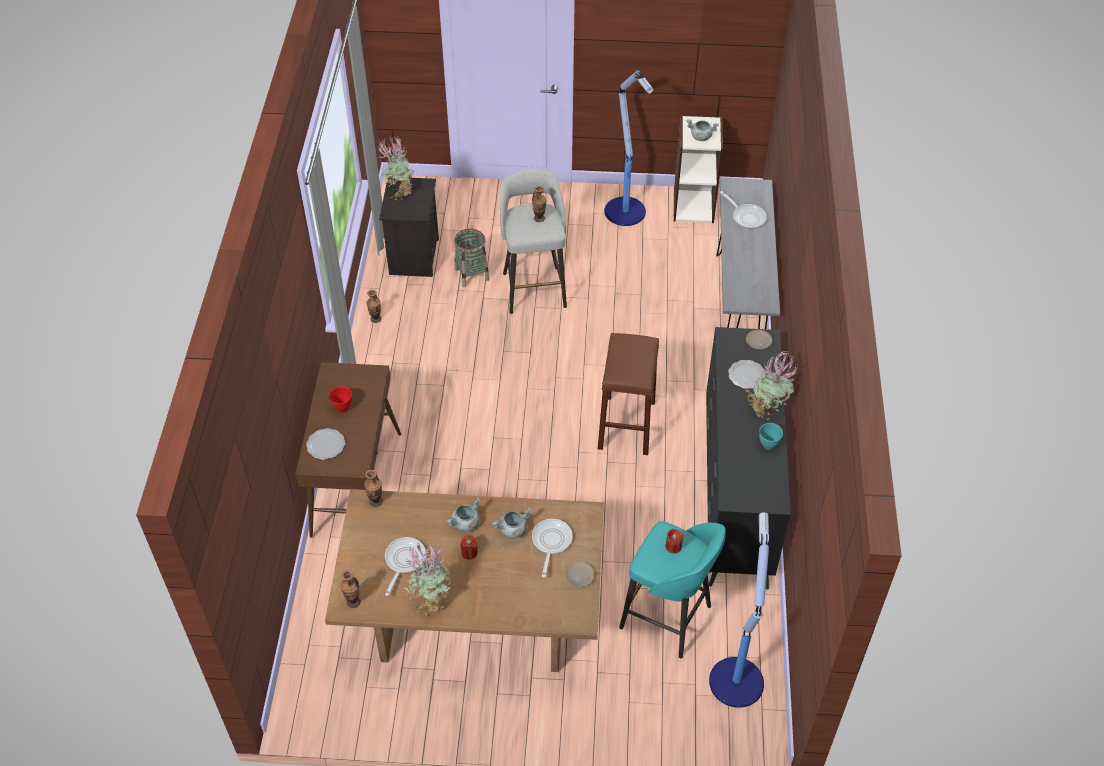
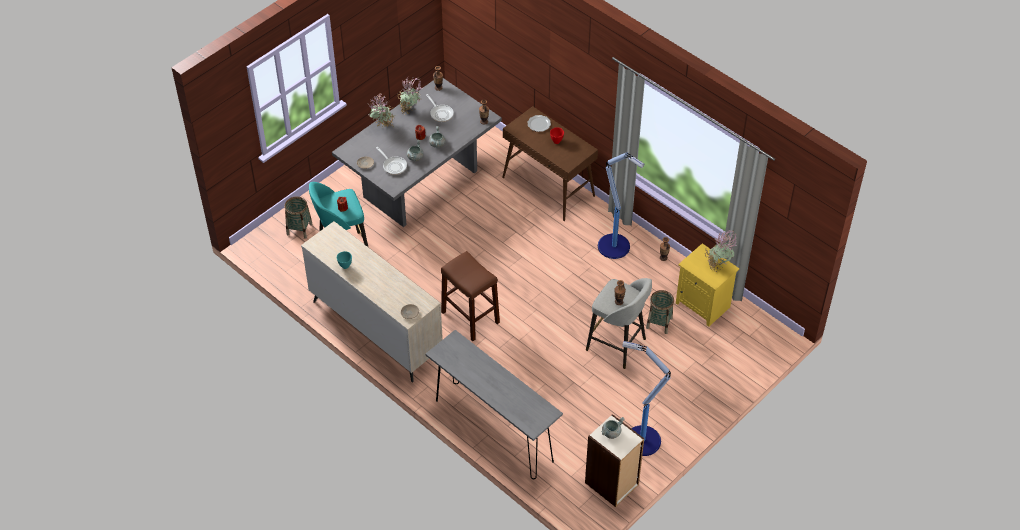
camera: 130 degrees right, 0 degrees up
(413, 255) = (704, 305): black nightstand -> yellow nightstand
(473, 624) = (420, 183): brown dining table -> grey dining table
(683, 701) = (299, 229): none -> basket
(735, 497) = (375, 329): black dresser -> beige dresser
(736, 679) = (286, 255): floor lamp -> floor lamp (615, 247)
(746, 217) = (514, 398): frying pan -> none
(746, 375) = (395, 291): plate -> none
(766, 409) = (366, 282): potted plant -> potted plant (383, 127)

